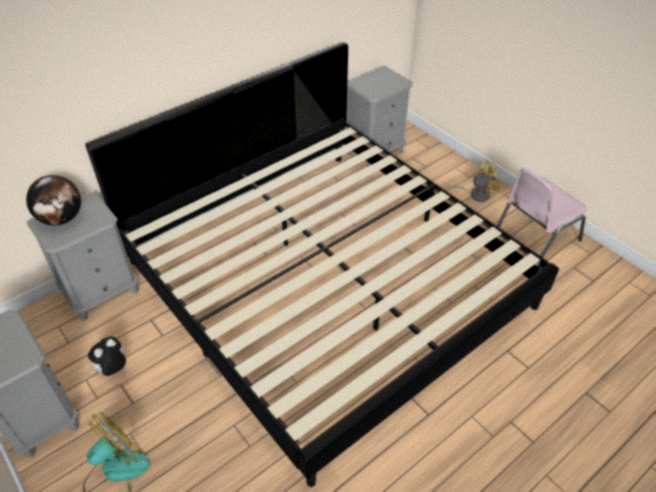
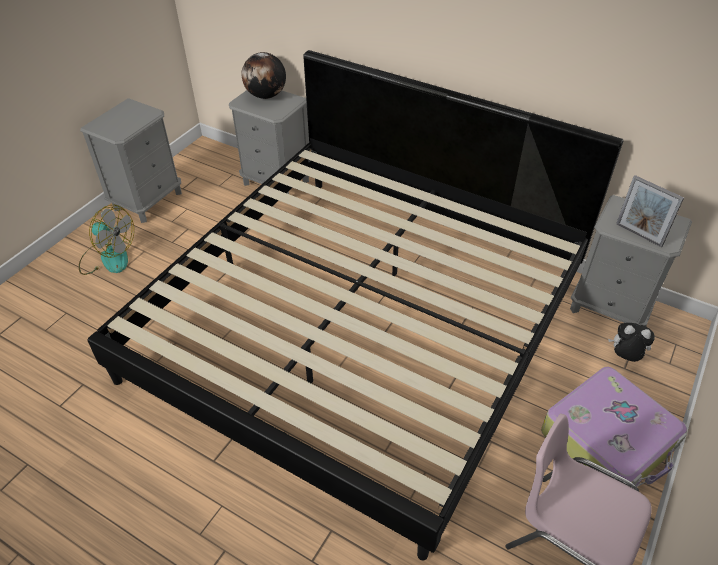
camera: 70 degrees right, 0 degrees up
(113, 369) = (200, 219): plush toy -> plush toy (624, 356)
(389, 88) = (638, 234): none -> picture frame
(475, 194) = (608, 440): yellow fan -> suitcase

